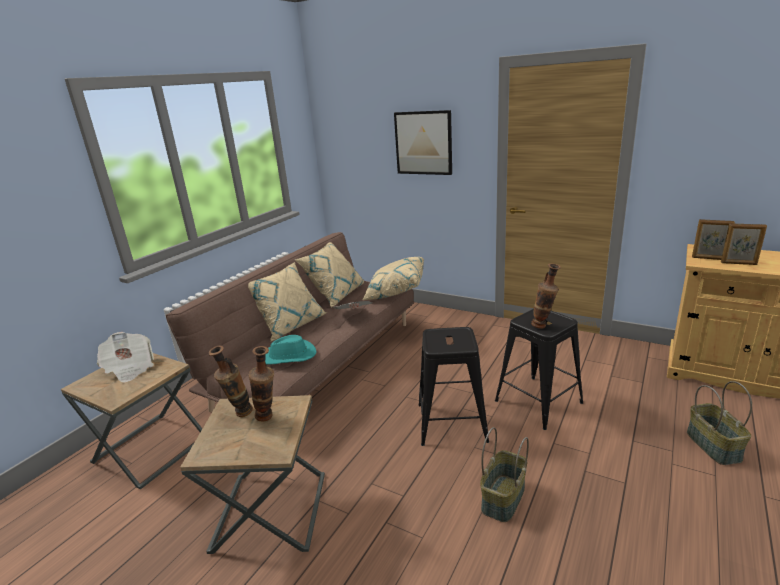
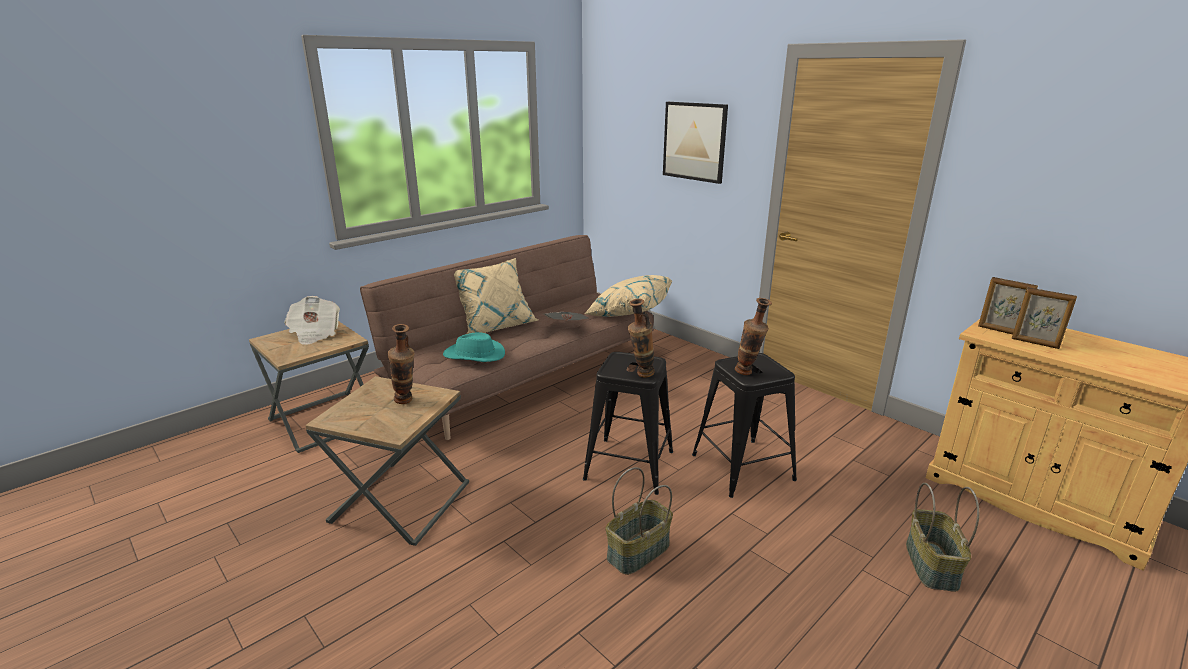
camera: 15 degrees right, 0 degrees up
(239, 415) = (382, 394): vase -> vase (640, 375)
(335, 295) = (561, 304): beige pillow -> none

